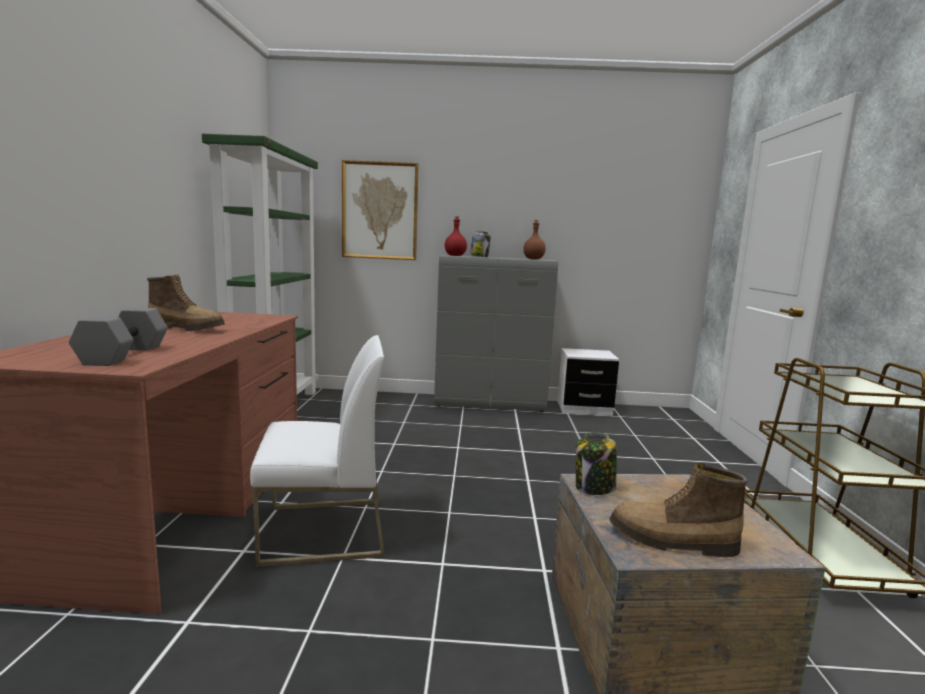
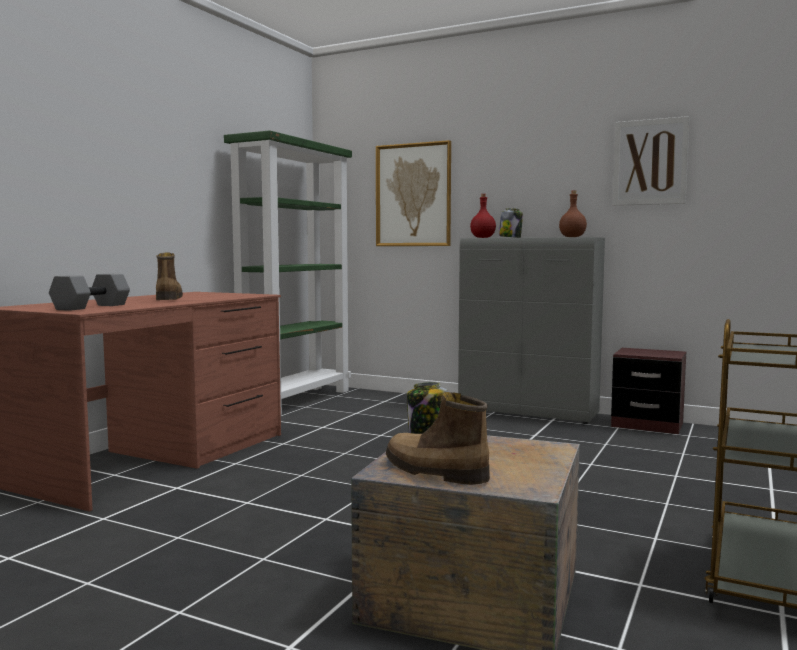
camera: 25 degrees right, 5 degrees down
(188, 329) = (168, 299): boot -> boot turned 135 degrees counterclockwise
(323, 531) = (248, 485): white chair -> none
(584, 408) = (647, 425): white nightstand -> brown nightstand
(590, 200) = (650, 162): none -> picture

